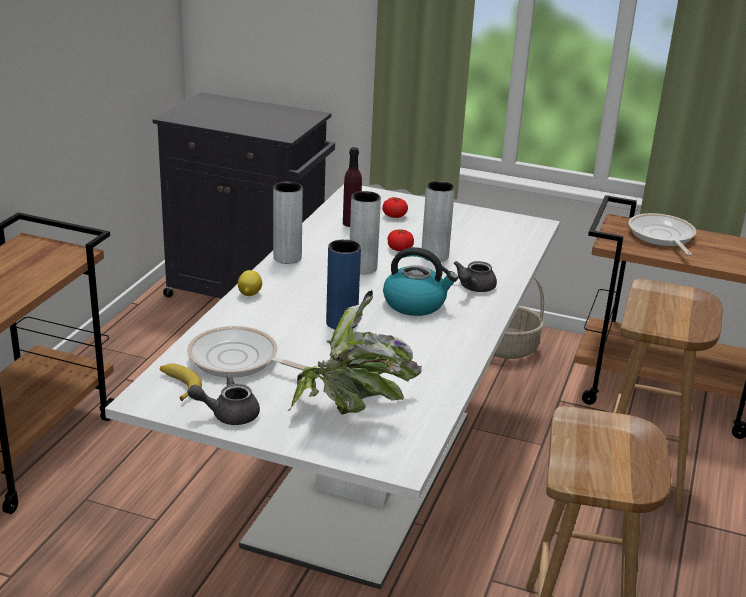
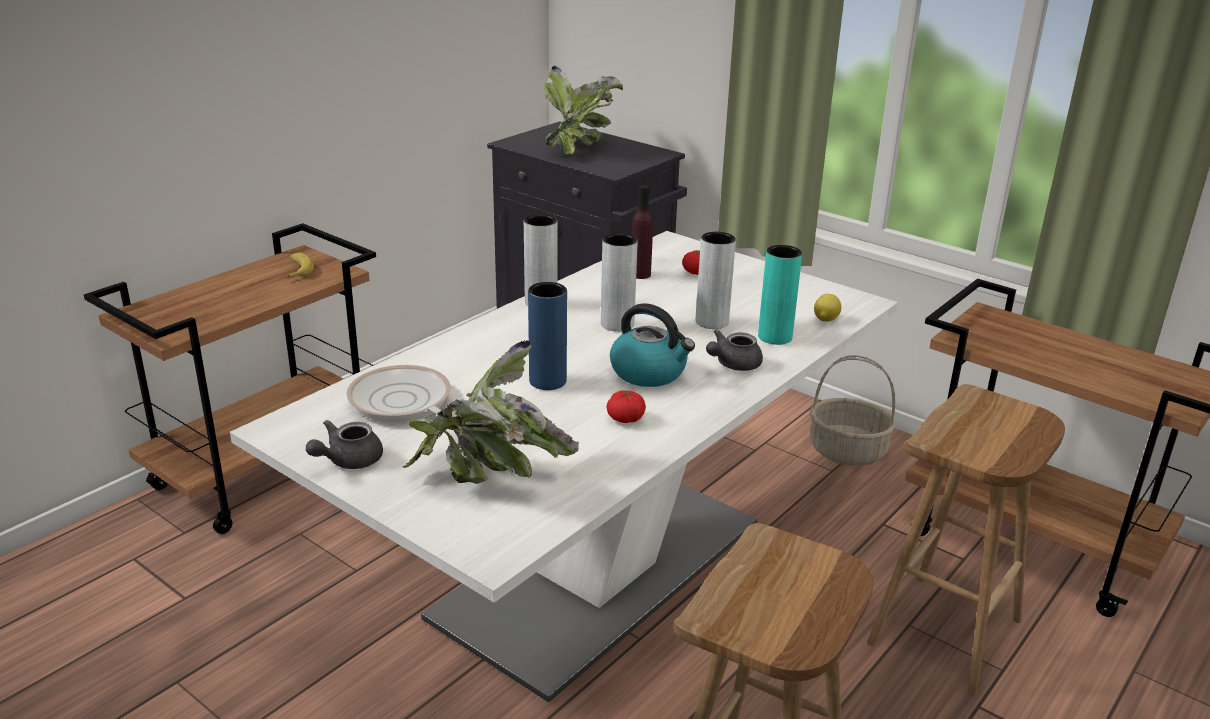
camera: 20 degrees right, 0 degrees up
(178, 385) = (320, 421): banana -> banana (298, 270)
(228, 414) = (347, 461): grey teapot -> grey teapot turned 60 degrees counterclockwise
(238, 116) = (579, 148): none -> potted plant
(249, 294) = (470, 335): lemon -> lemon (825, 320)
(400, 249) = (676, 309): tomato -> tomato (625, 419)
(490, 261) = (775, 337): none -> turquoise vase
(661, 236) = (1033, 338): frying pan -> none

